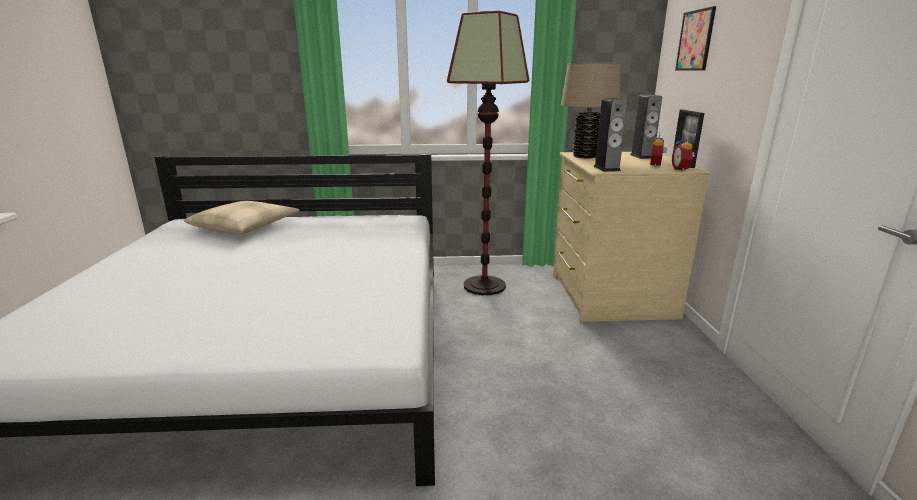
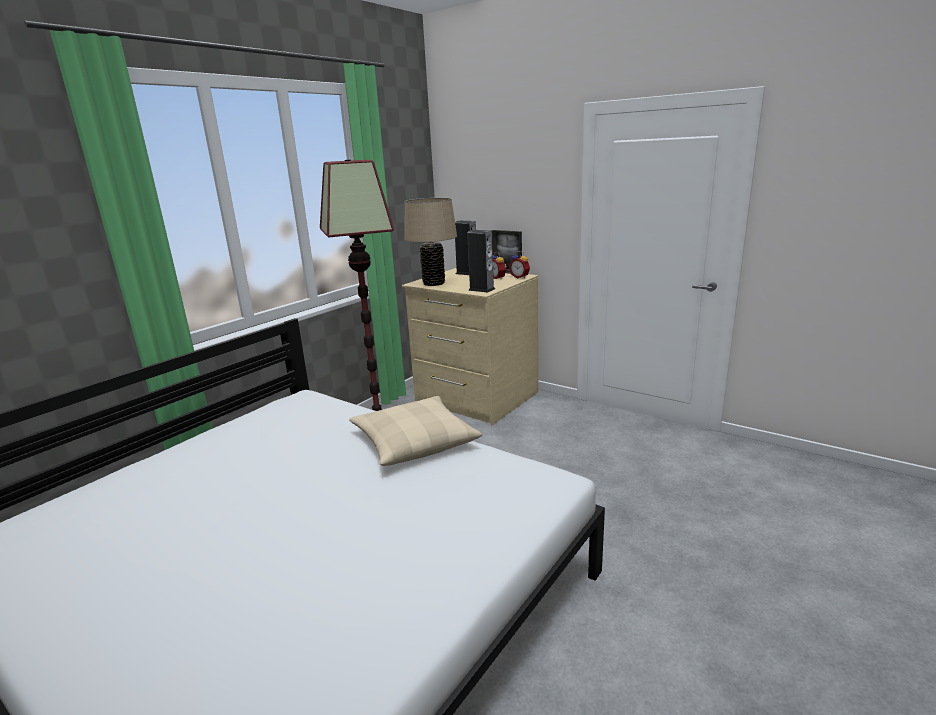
camera: 50 degrees left, 0 degrees up
(245, 226) = (122, 494): beige pillow -> beige pillow (414, 441)
(695, 40) = (483, 174): picture -> none

